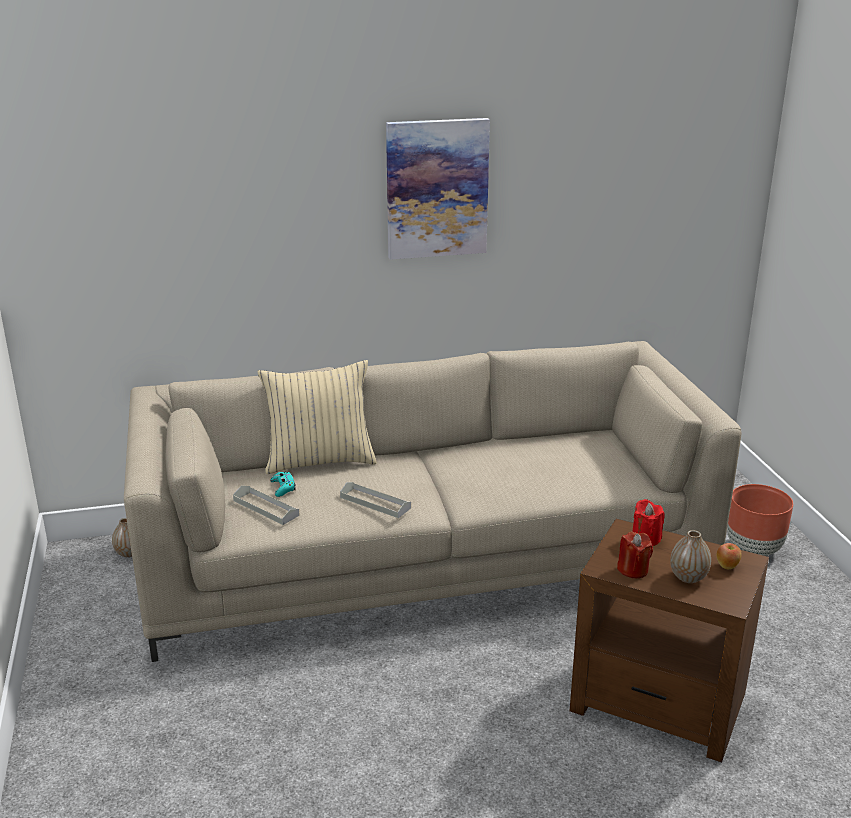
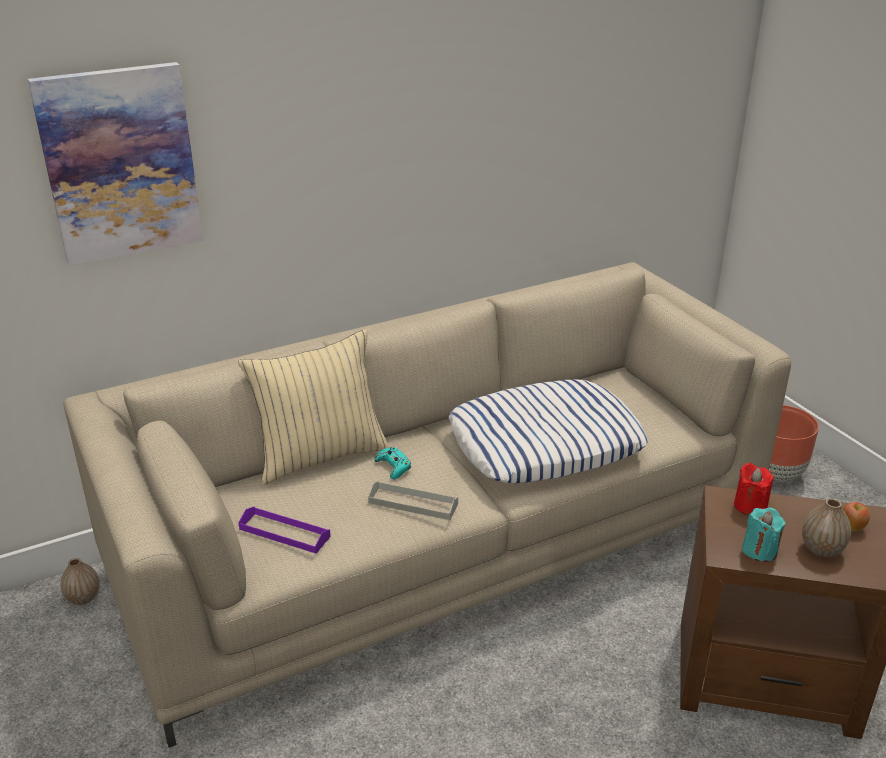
camera: 15 degrees left, 5 degrees up
(266, 508) = (284, 533): grey tray -> purple tray
(283, 488) = (293, 500): turquoise game controller -> turquoise game controller (393, 467)
(437, 188) = (417, 111): picture -> picture (120, 164)
(508, 475) = (545, 442): none -> pillow
(633, 570) = (759, 550): red candle -> turquoise candle

